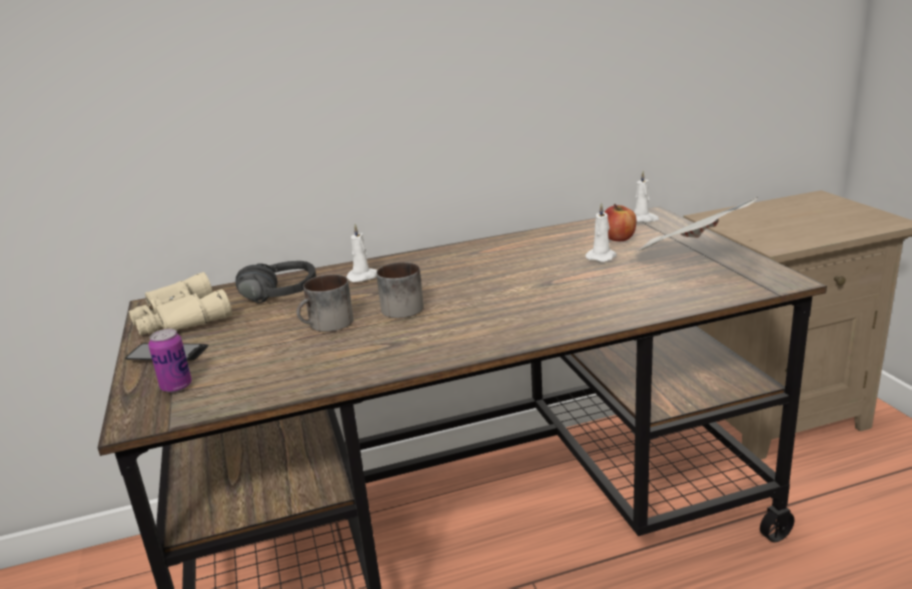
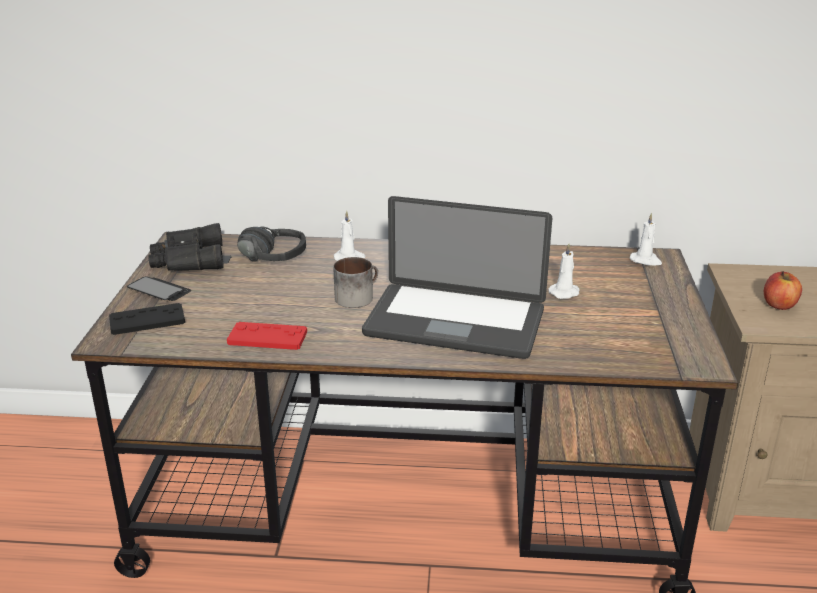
camera: 20 degrees right, 5 degrees up
(176, 386) = (147, 320): can -> black game controller
(179, 318) = (187, 259): beige binoculars -> black binoculars
(327, 325) = (286, 297): mug -> none
(339, 366) = (267, 337): none -> red game controller
(526, 304) = (455, 323): none -> laptop
(618, 238) = (600, 276): apple -> apple (779, 305)
(688, 259) = (640, 317): newspaper -> none

